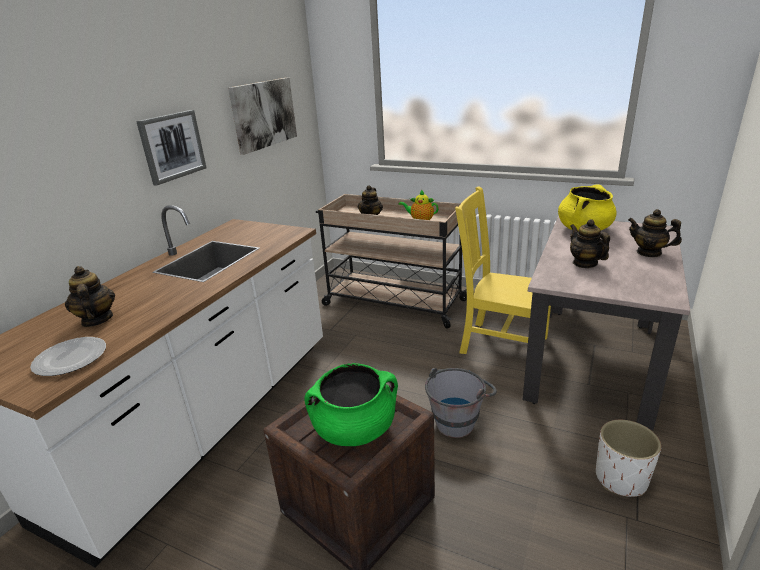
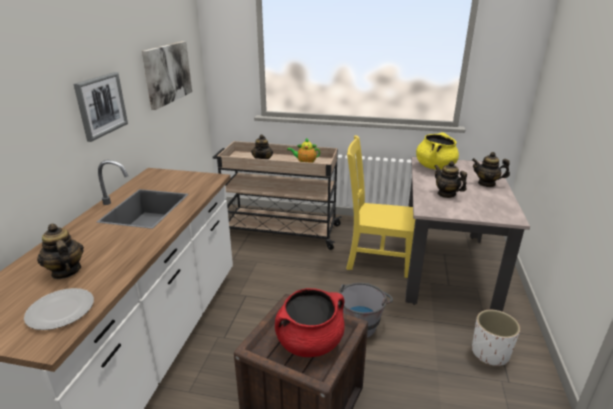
camera: 15 degrees left, 0 degrees up
(355, 429) = (309, 342): green cooking pot -> red cooking pot

